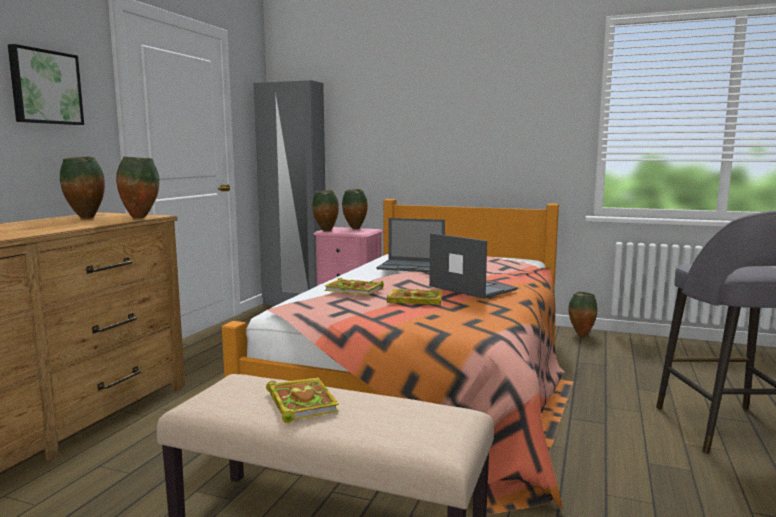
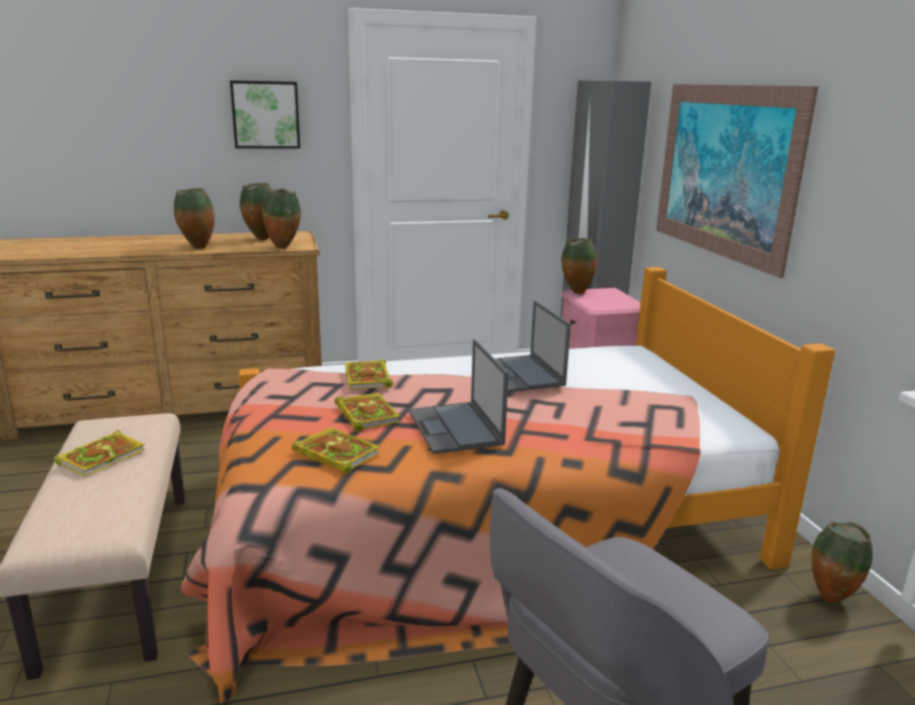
camera: 55 degrees right, 10 degrees up
(355, 229) = (619, 299): vase -> vase (197, 248)
(414, 133) = (724, 171): none -> picture
(468, 314) = (334, 453): none -> book
(471, 288) = (455, 428): laptop -> laptop turned 150 degrees clockwise

